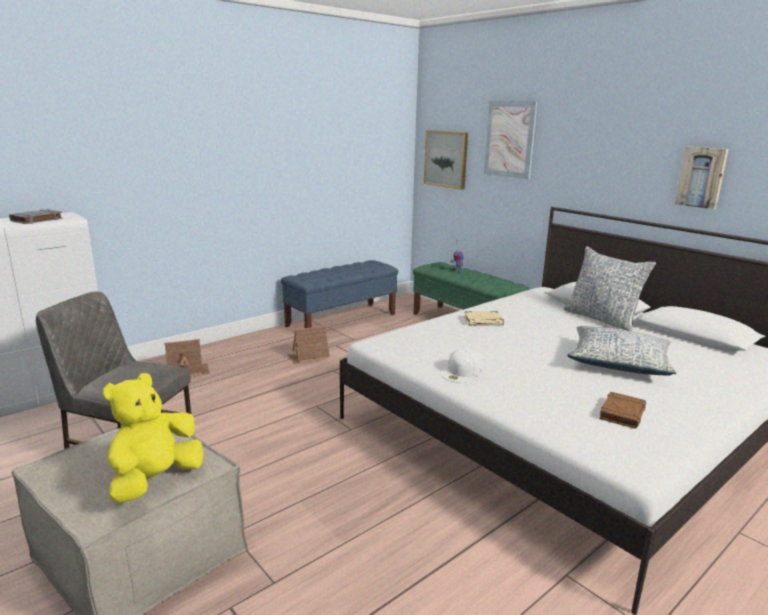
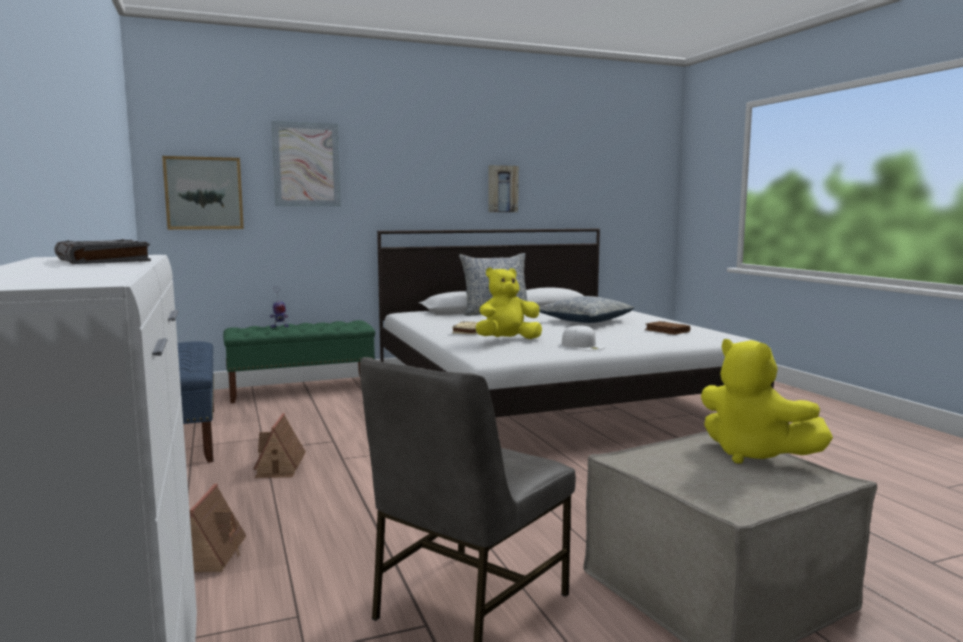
camera: 70 degrees left, 10 degrees down
(449, 339) = (507, 340): none -> yellow plush toy

